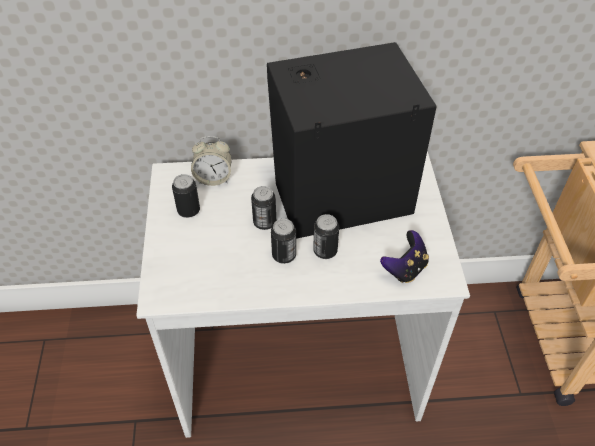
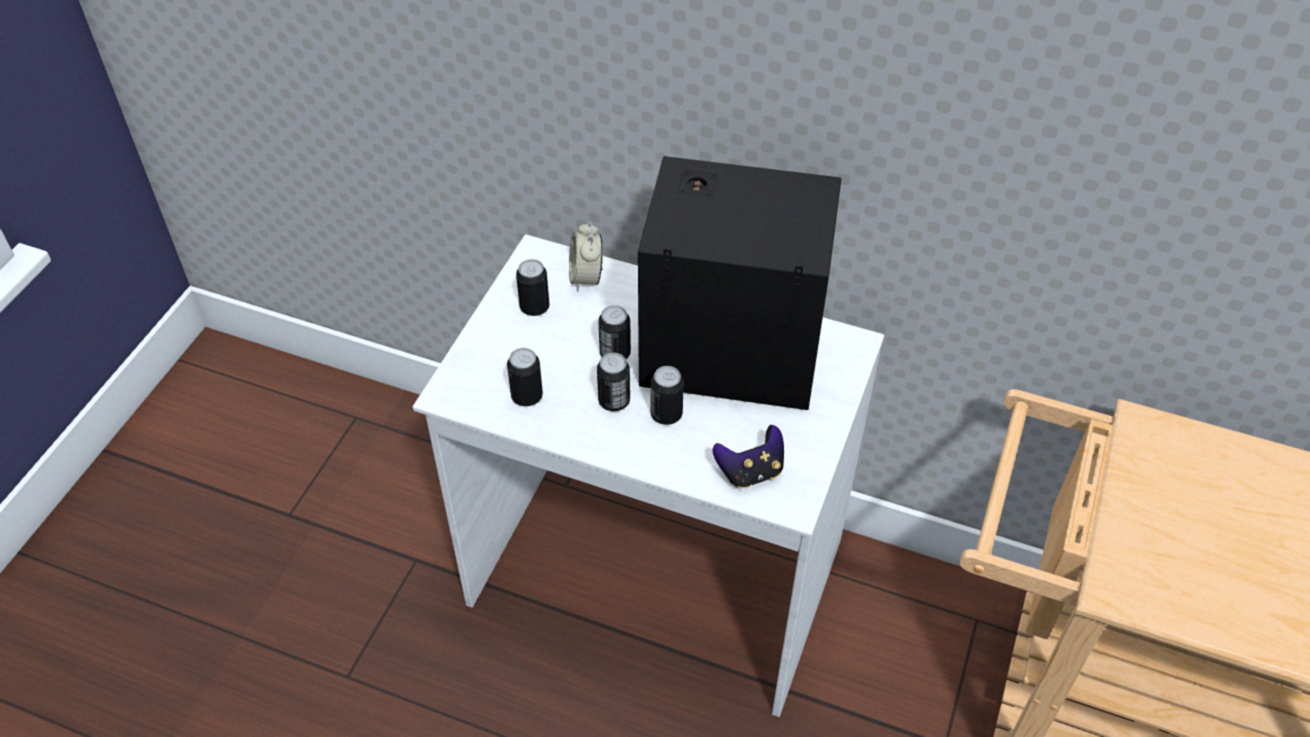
camera: 25 degrees right, 0 degrees up
(213, 178) = (586, 277): alarm clock -> alarm clock turned 60 degrees clockwise
(220, 275) = (527, 396): none -> can

